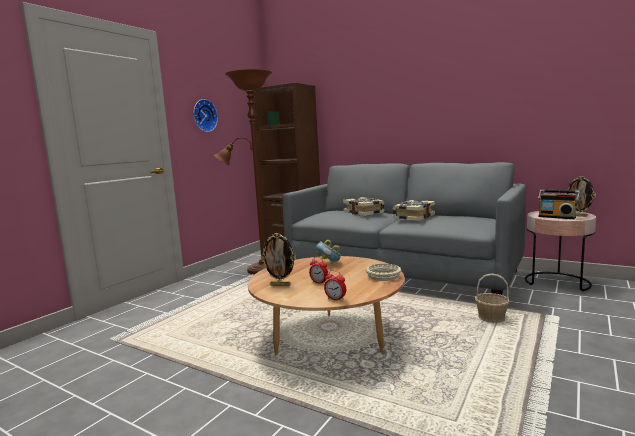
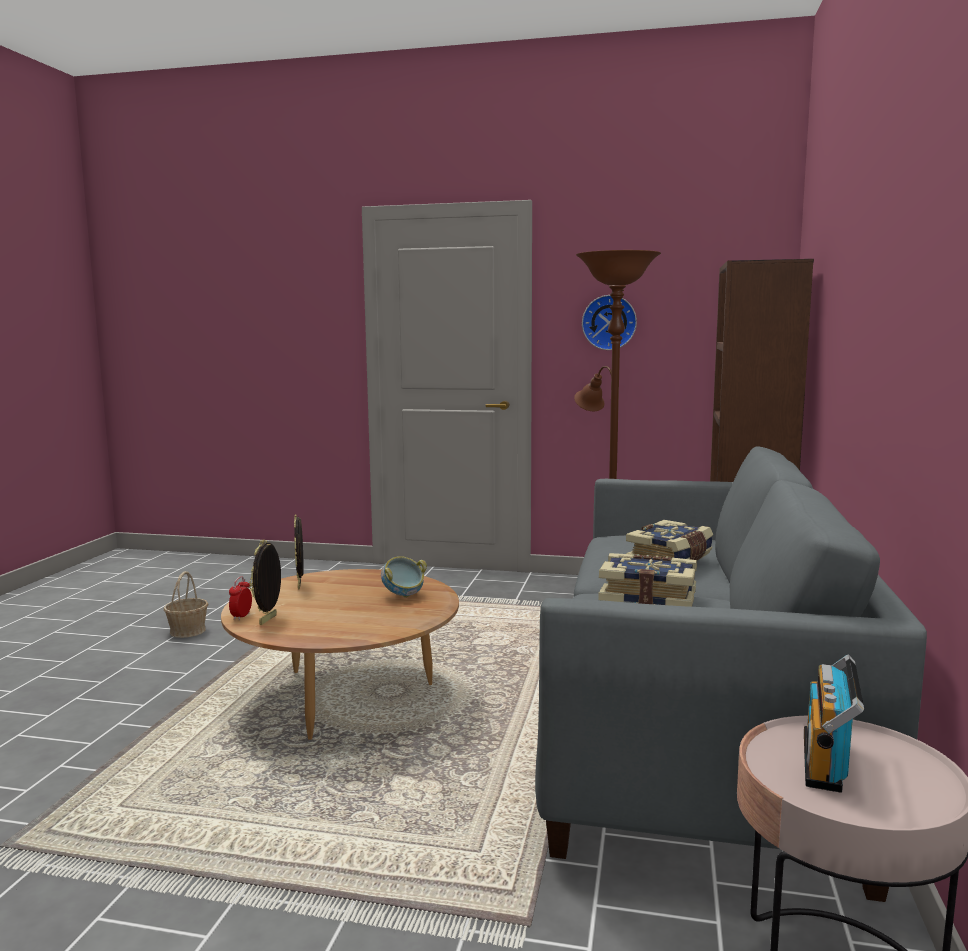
camera: 70 degrees right, 0 degrees up
(319, 282) = (309, 601): alarm clock -> none
(383, 276) = (340, 632): beige bowl -> none
(491, 318) = (477, 843): basket -> basket (188, 631)
(578, 216) = (884, 802): picture frame -> picture frame (269, 620)

